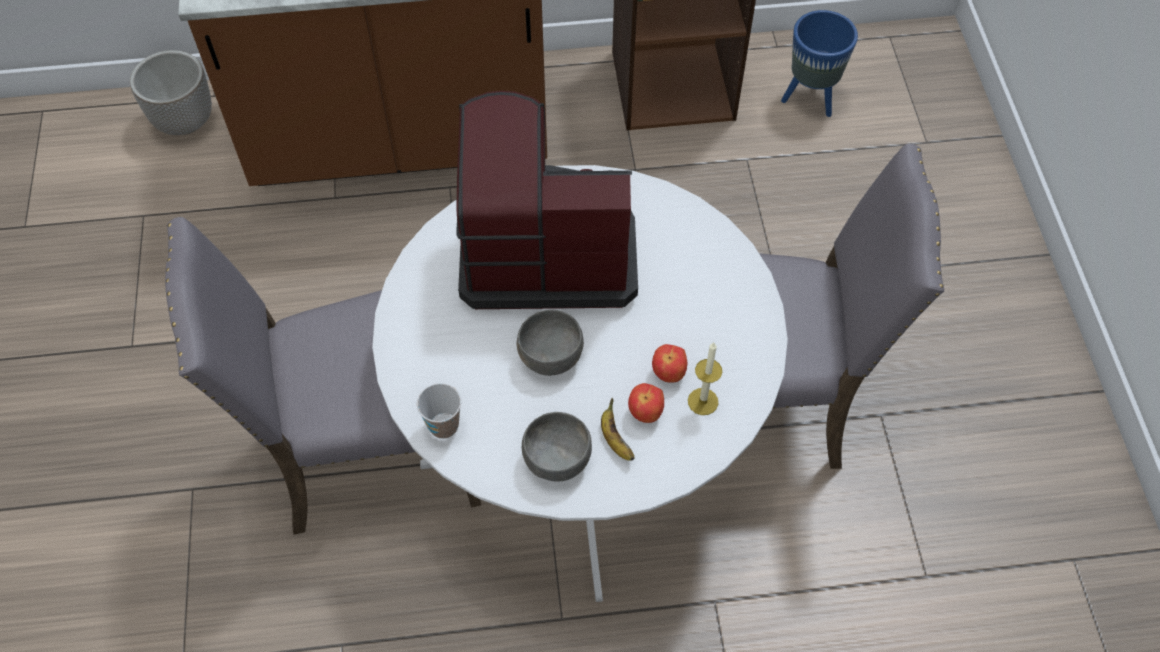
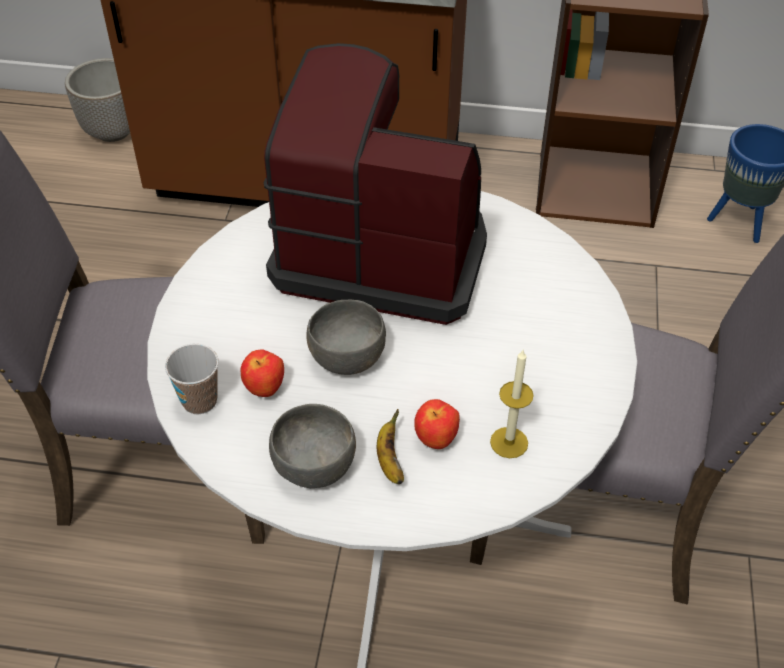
camera: 15 degrees right, 10 degrees down
(669, 374) = (477, 404): apple -> apple (265, 389)

